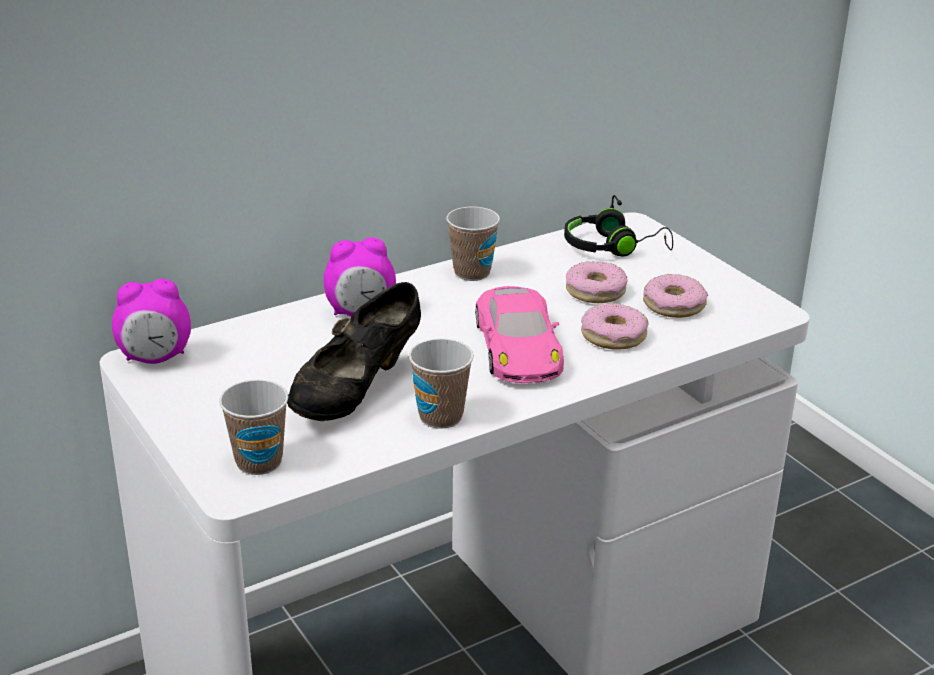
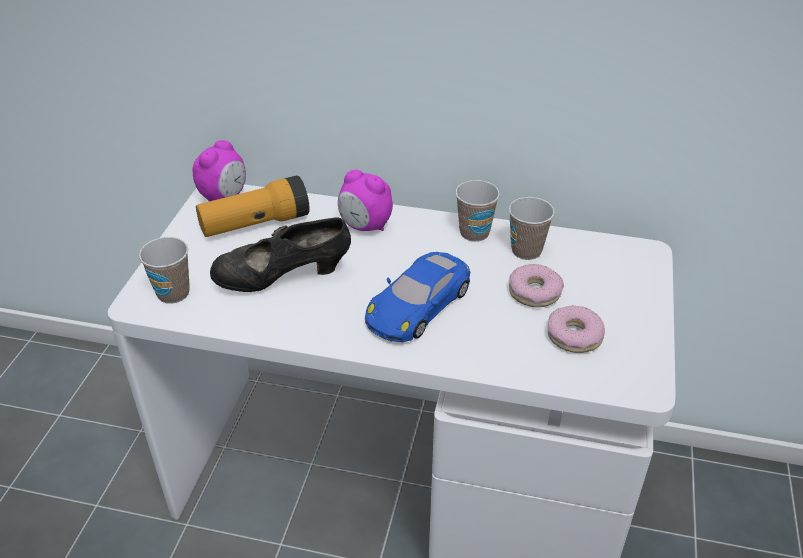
camera: 45 degrees right, 10 degrees up
(155, 359) = (224, 197): alarm clock -> alarm clock turned 90 degrees counterclockwise
(239, 364) = (255, 224): none -> flashlight
(440, 417) = (300, 325): cup -> cup (526, 251)
(517, 347) = (418, 304): pink toy car -> blue toy car
(613, 247) = (603, 264): black headphones -> none
(613, 336) = (492, 334): donut -> none

